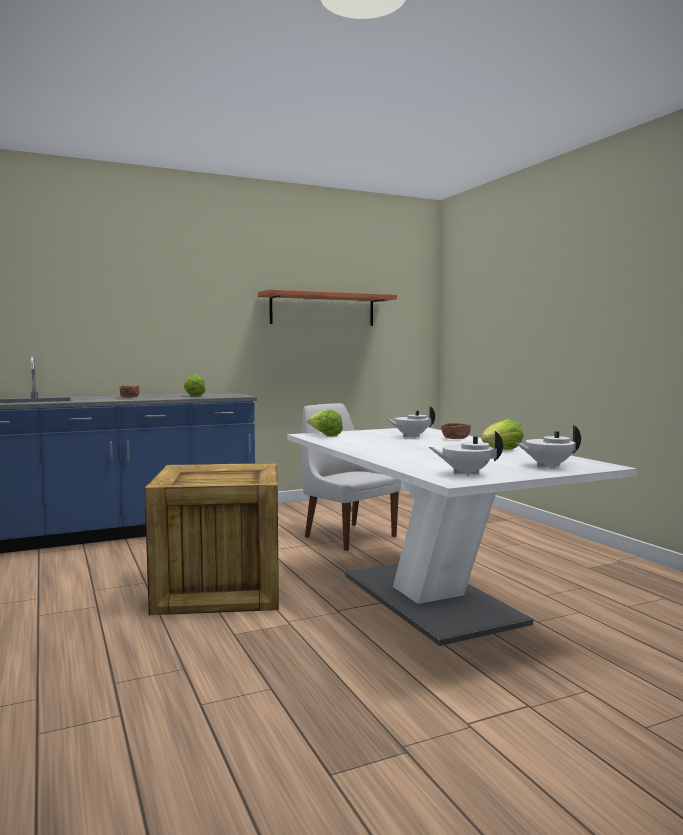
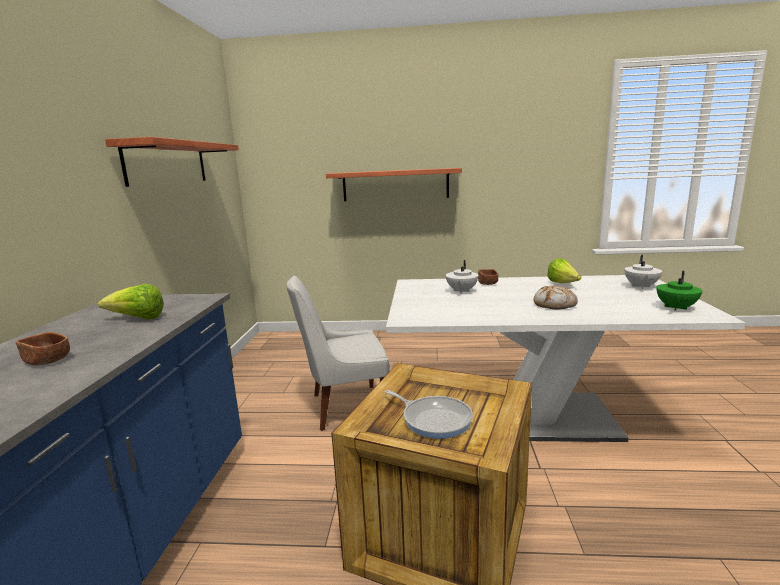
camera: 60 degrees left, 10 degrees up
(204, 478) = (434, 419): none -> frying pan
(324, 435) = (421, 314): lettuce -> none
(409, 451) = (554, 304): none -> bread
(466, 473) = (675, 308): white teapot -> green teapot
(546, 336) = (395, 185): none -> shelf

